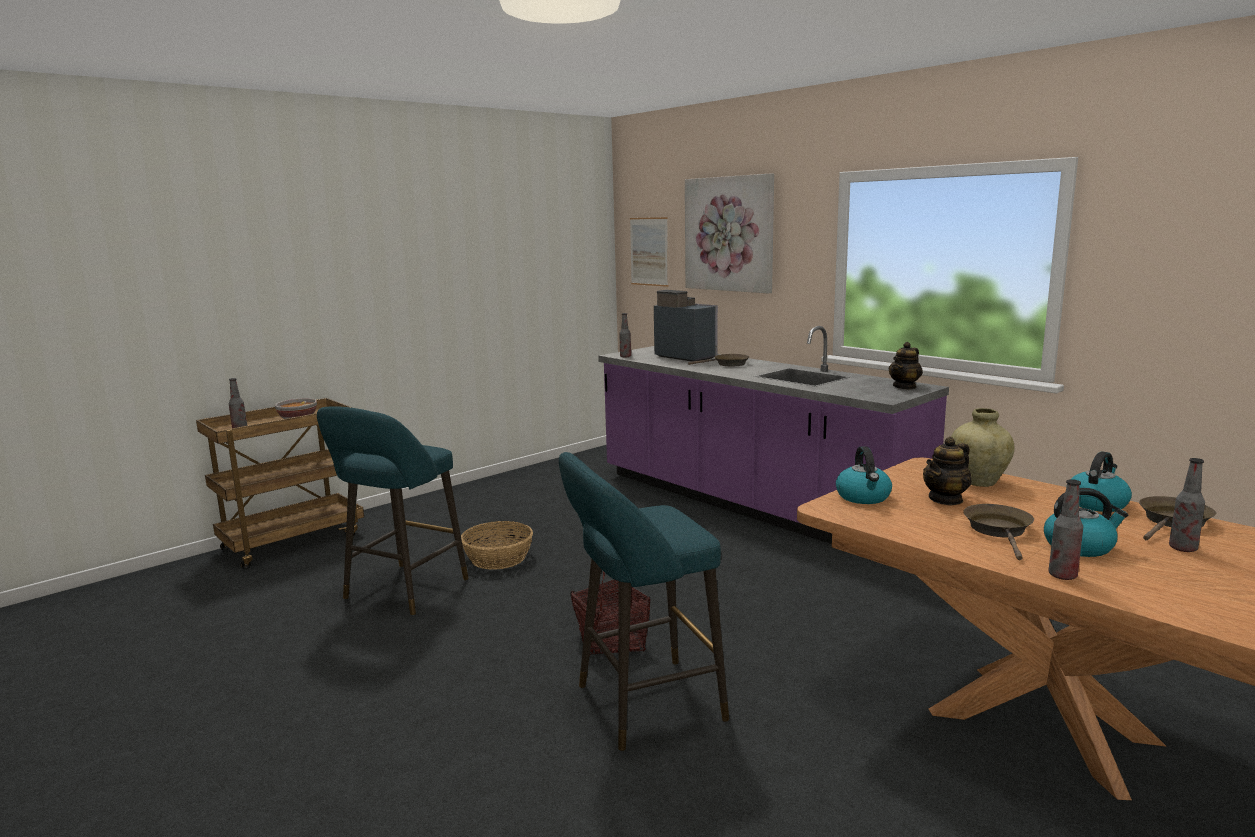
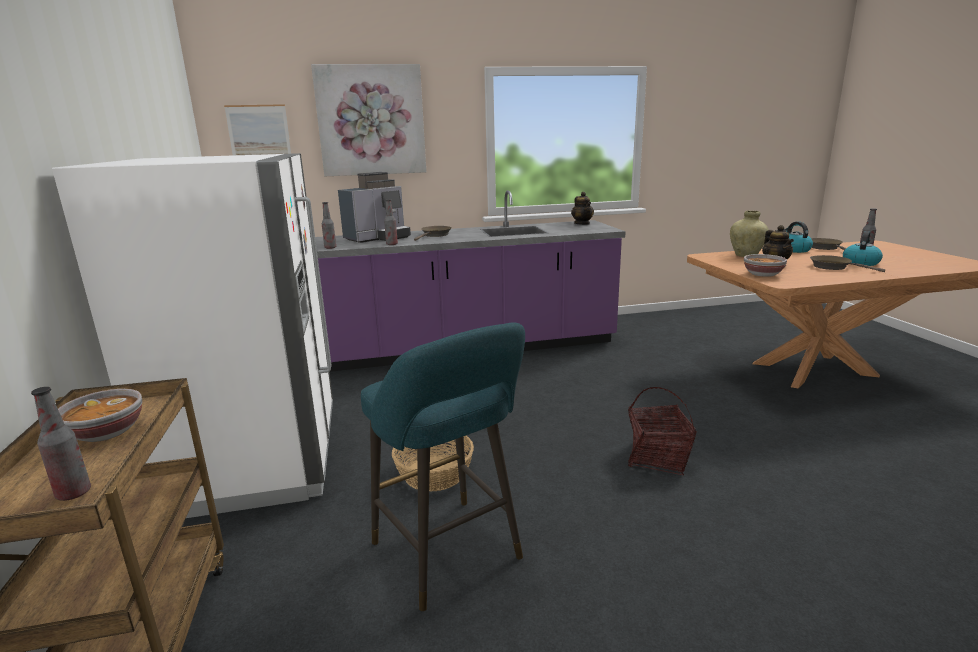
camera: 60 degrees left, 5 degrees up
(470, 503) = (257, 459): none -> white fridge
(642, 704) = (762, 470): turquoise stool -> none
(686, 356) = (378, 238): coffee machine -> coffee machine turned 150 degrees clockwise
(863, 497) = (762, 274): kettle -> bowl
(1062, 576) = (904, 271): bottle -> bottle (392, 244)

